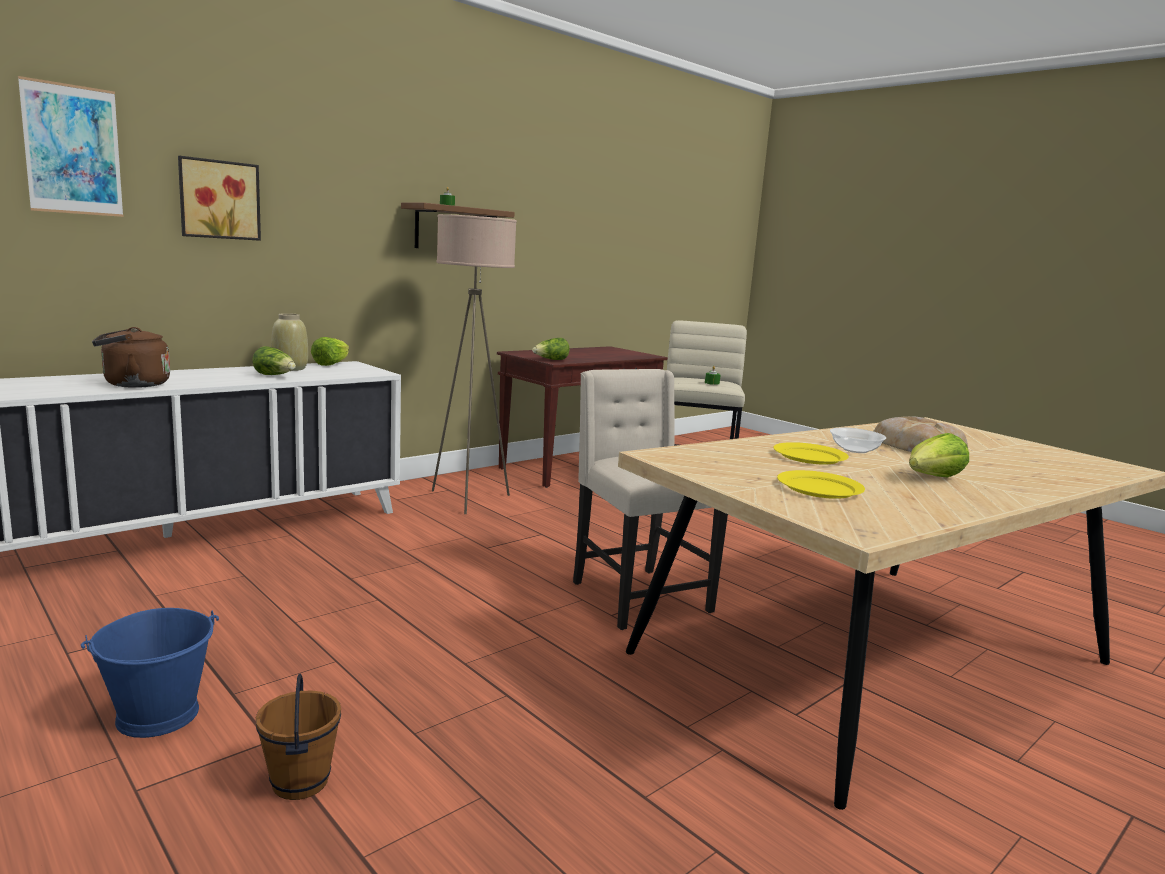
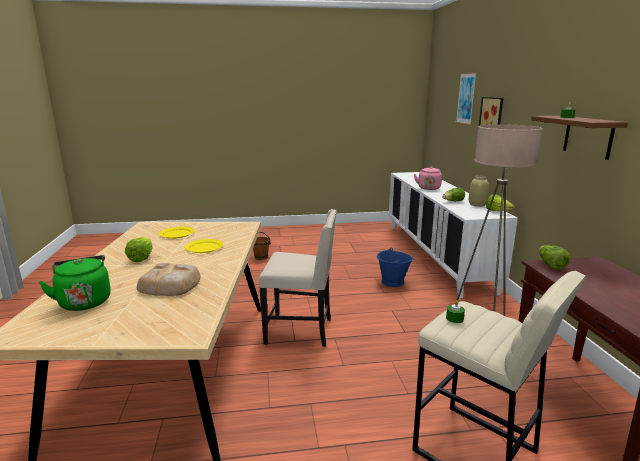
camera: 125 degrees right, 5 degrees up
(132, 384) = (428, 188): brown kettle -> pink kettle
(159, 715) = (306, 248): blue bucket -> blue bucket (392, 282)
(855, 450) = (194, 262): bowl -> none
(1042, 465) = (84, 301): none -> green kettle

